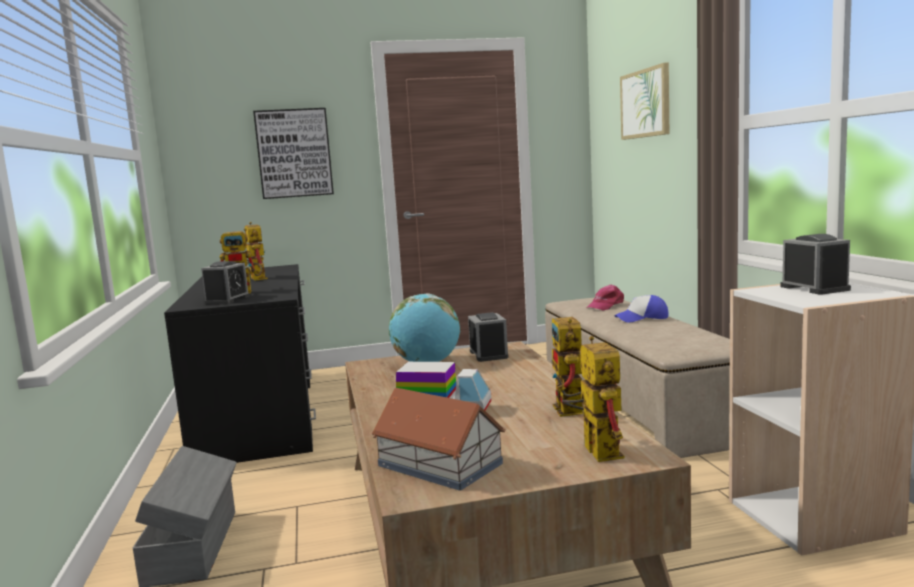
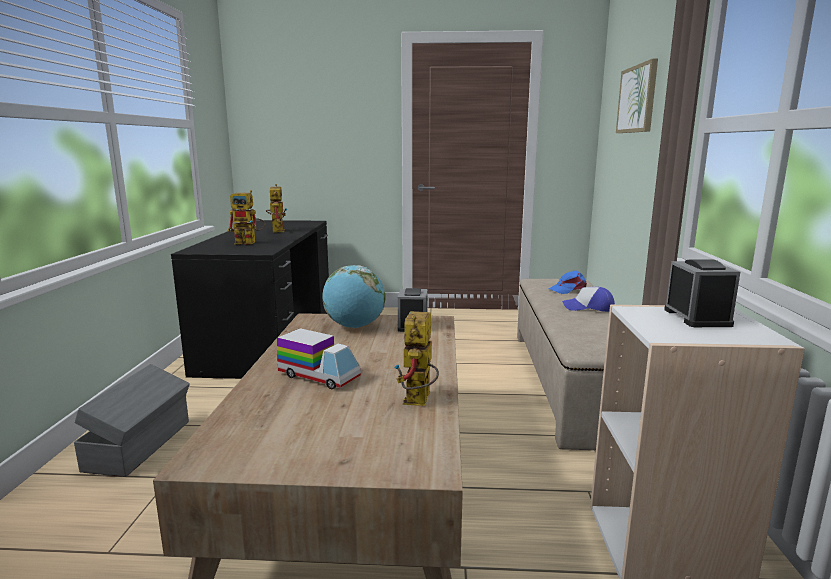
camera: 15 degrees right, 5 degrees up
(227, 300) = (226, 248): alarm clock -> none
(294, 153) = (331, 128): picture -> none
(439, 463) = (253, 434): toy house -> none
(595, 449) = (395, 449): toy robot -> none
(605, 306) = (568, 289): pink cap -> blue cap

